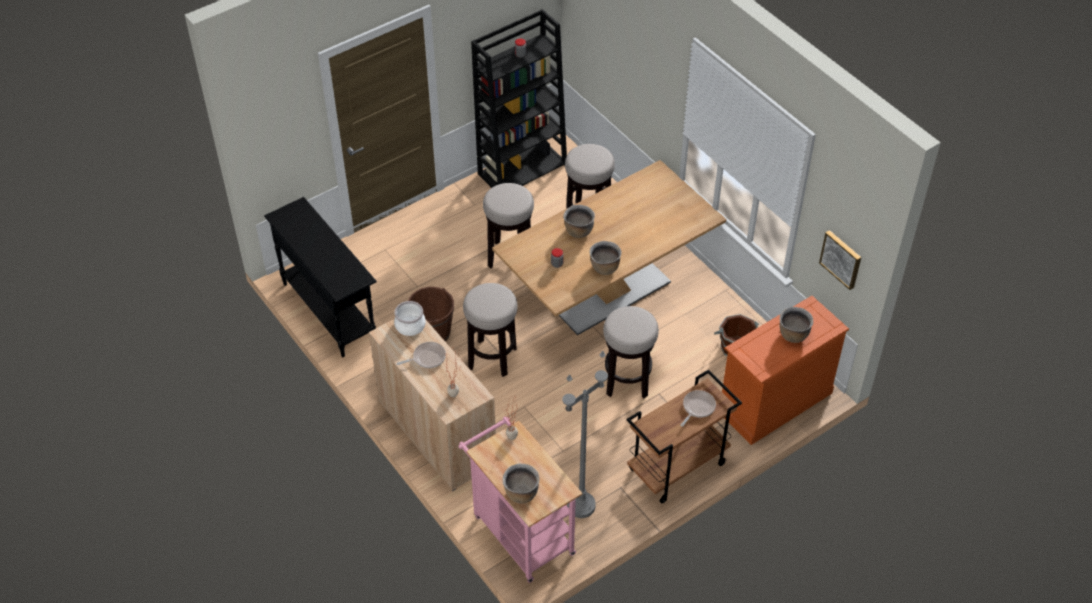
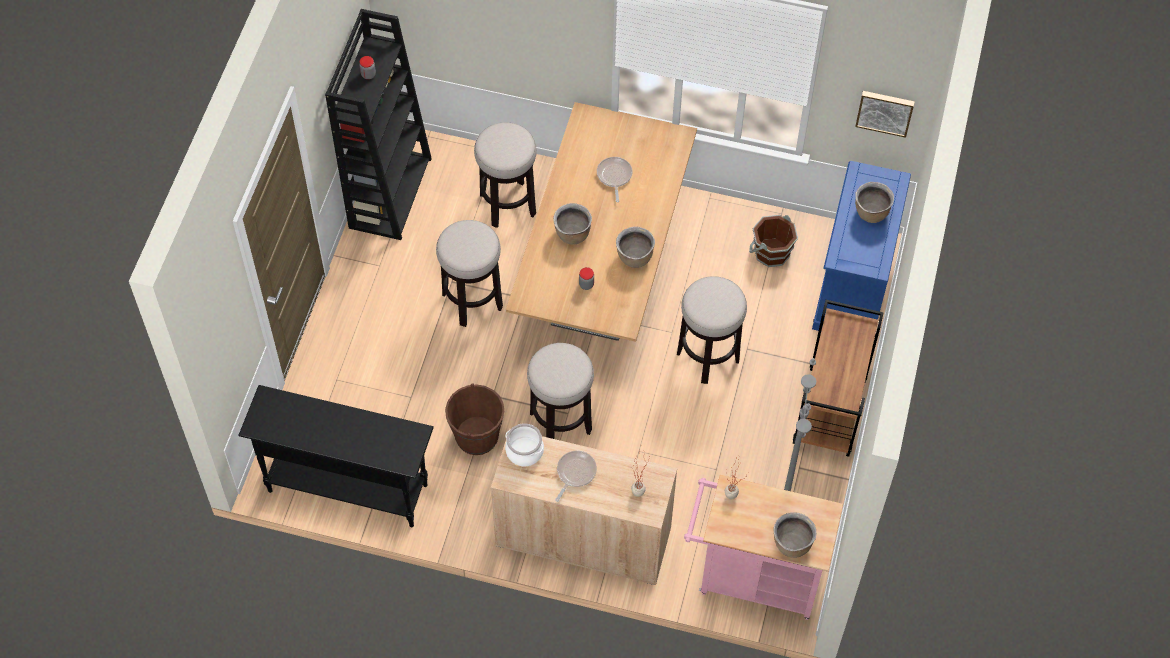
camera: 40 degrees left, 10 degrees up
(697, 407) = (846, 344): frying pan -> frying pan (614, 176)
(774, 401) = (852, 284): orange dresser -> blue dresser

